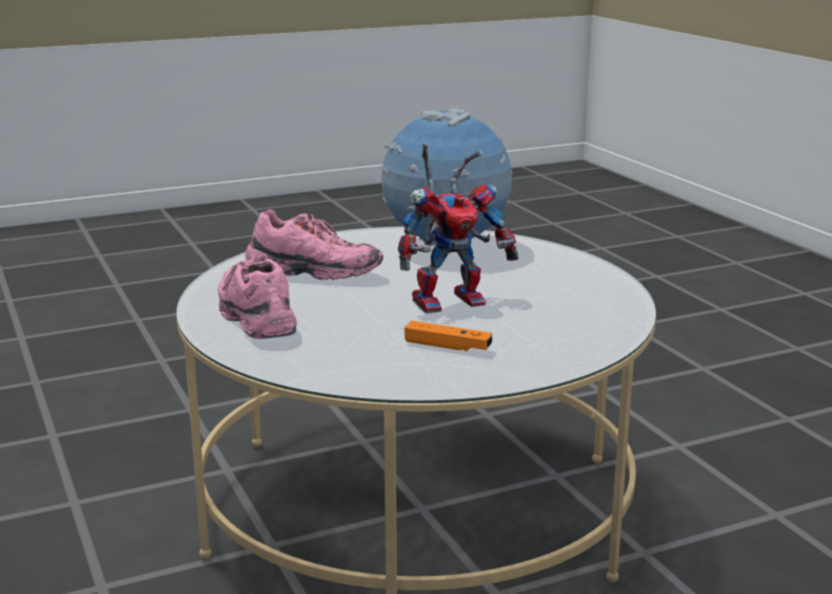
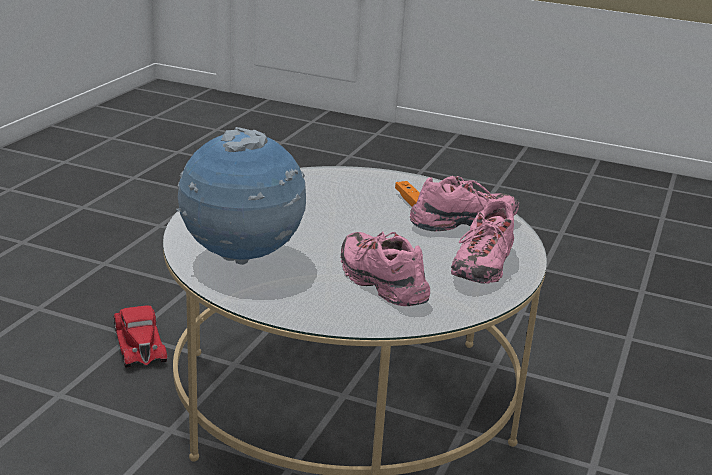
camera: 135 degrees left, 5 degrees up
(351, 349) = (462, 223): none -> pink shoe
(452, 300) = (344, 223): toy robot -> none
(656, 444) = (139, 343): none -> red toy car

